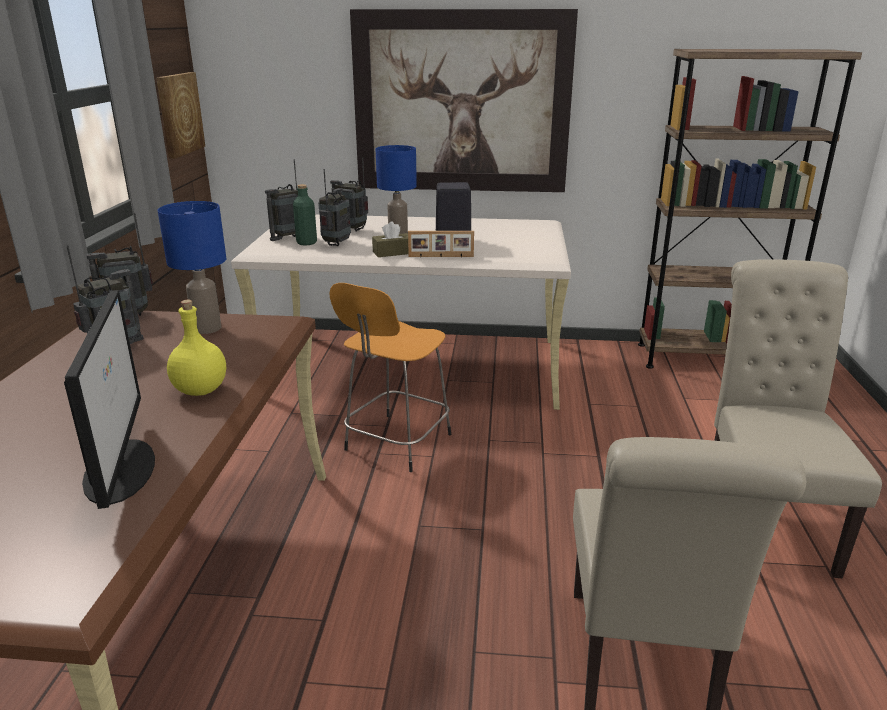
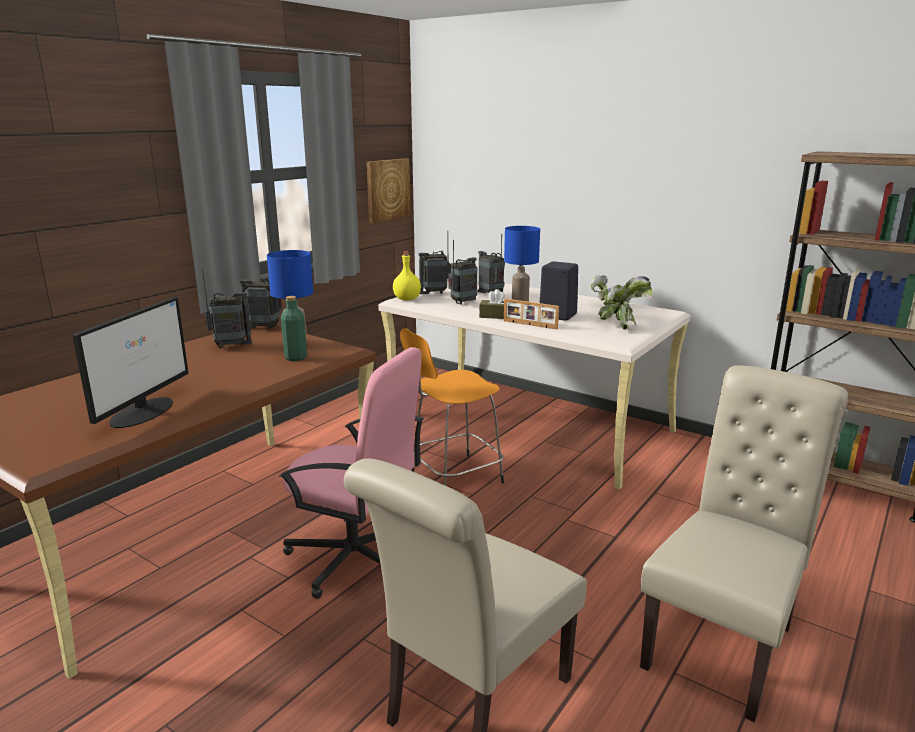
camera: 30 degrees right, 5 degrees down
(201, 390) = (241, 380): yellow bottle -> yellow bottle (407, 299)
(306, 243) = (443, 299): green bottle -> green bottle (295, 358)
(378, 567) = (355, 558): none -> pink office chair
(461, 103) = (607, 194): picture -> none
(522, 245) = (615, 327): none -> potted plant

